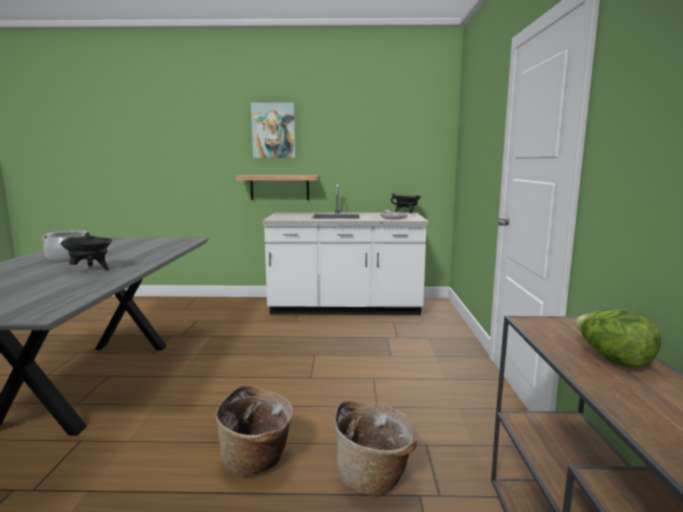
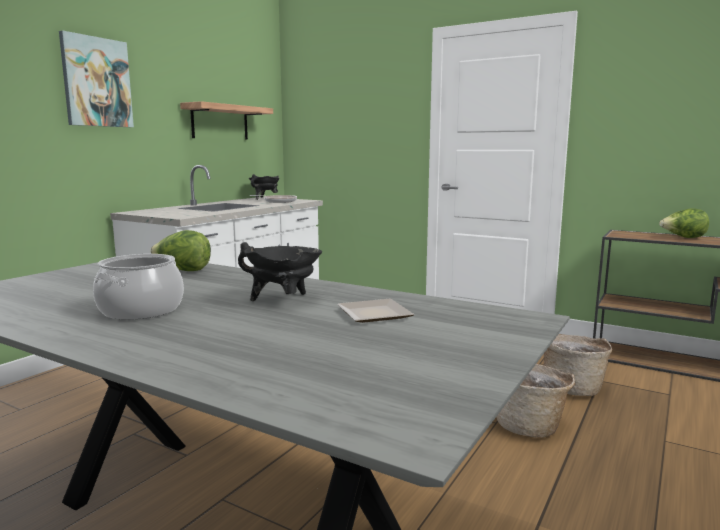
camera: 60 degrees left, 0 degrees up
(57, 285) = (371, 314): none -> plate
(163, 248) = (183, 271): none -> lettuce
(279, 187) = (111, 173): shelf -> shelf (220, 122)

